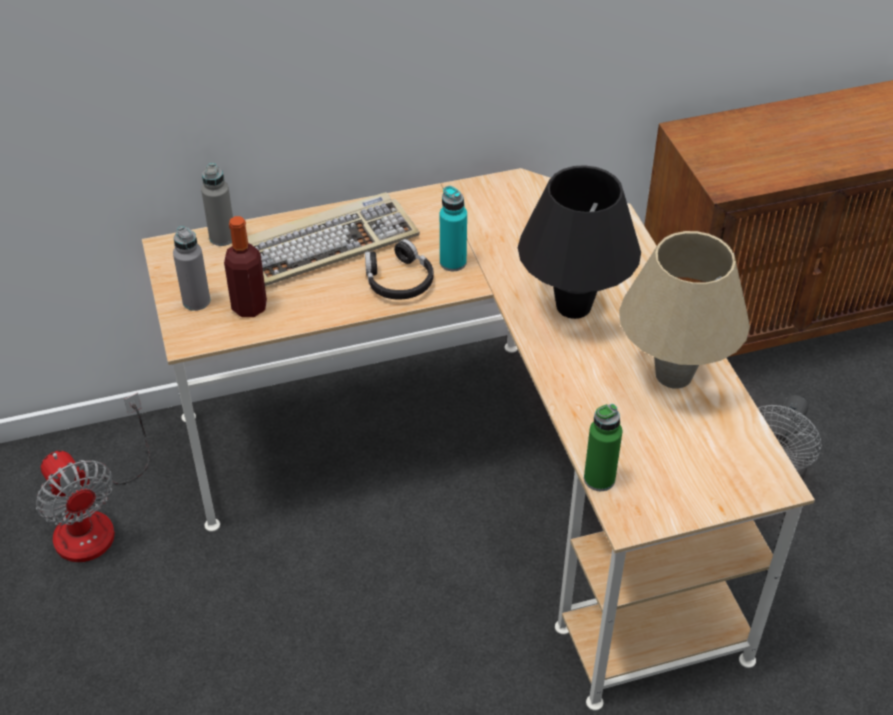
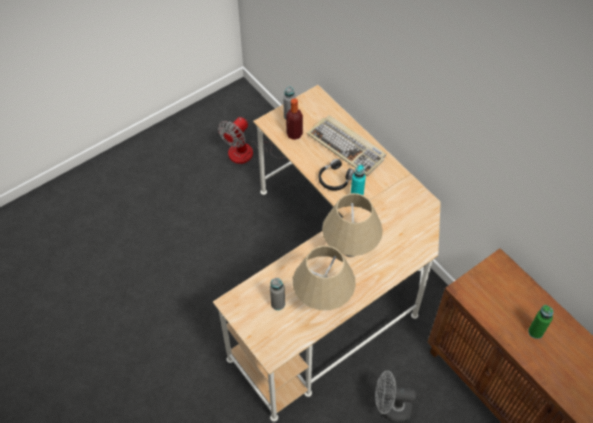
camera: 70 degrees right, 10 degrees up
(222, 237) = (331, 109): grey bottle -> grey bottle (278, 304)
(573, 306) = (350, 249): black table lamp -> beige table lamp
(599, 479) = (248, 286): green bottle -> green bottle (535, 332)

